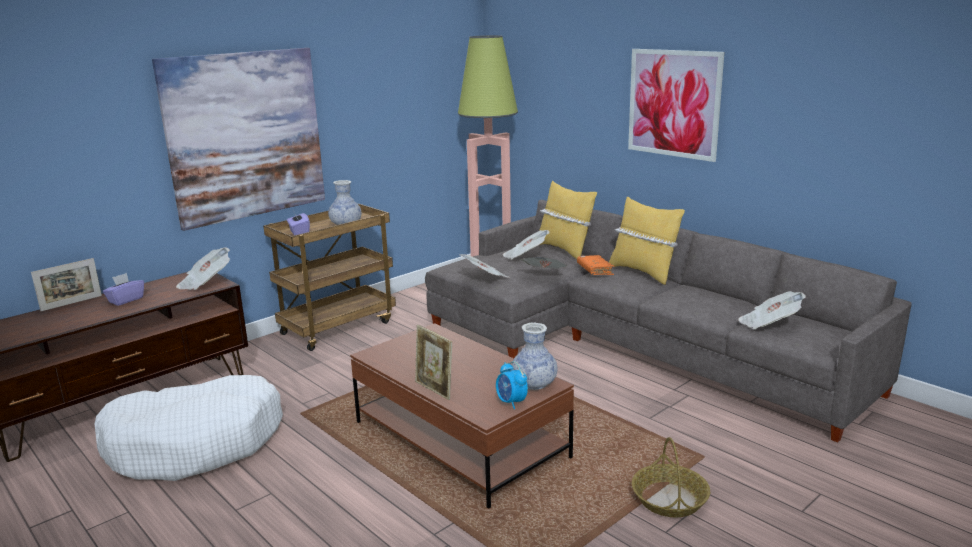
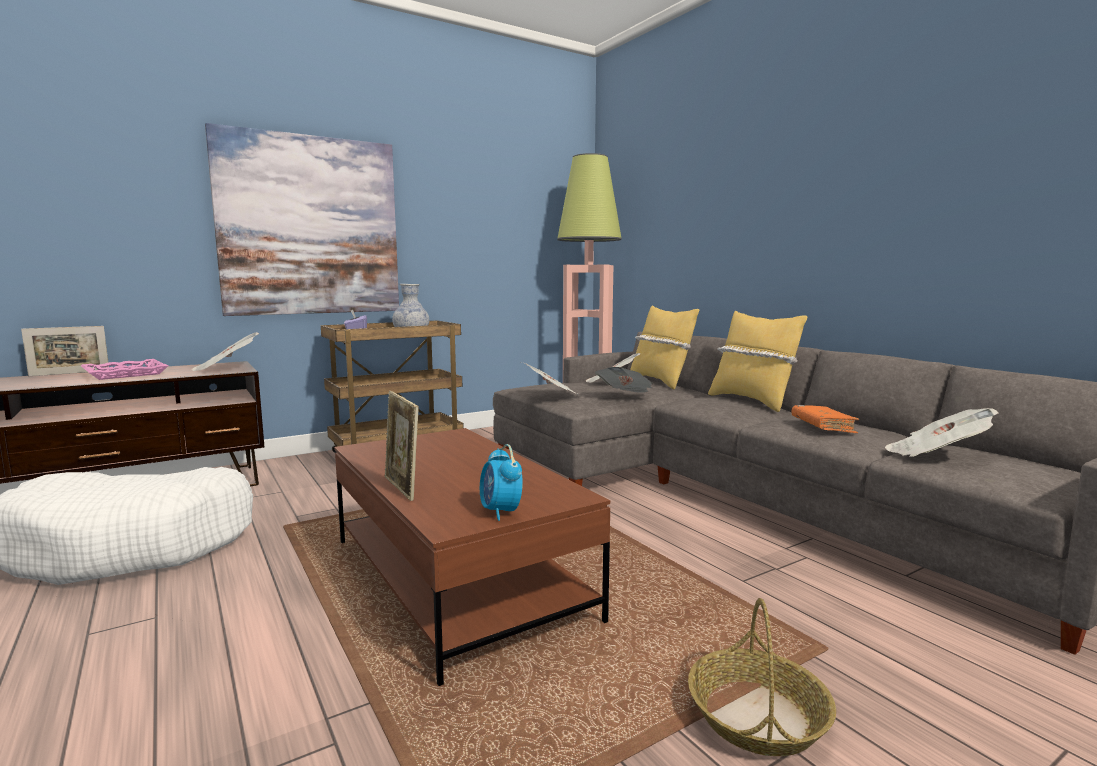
camera: 10 degrees right, 10 degrees down
(126, 300) = (125, 374): purple tissue box -> pink tray
(534, 384) = (550, 494): vase -> none
(595, 270) = (690, 396): orange book -> orange book (822, 427)
(673, 103) = (796, 197): picture -> none

